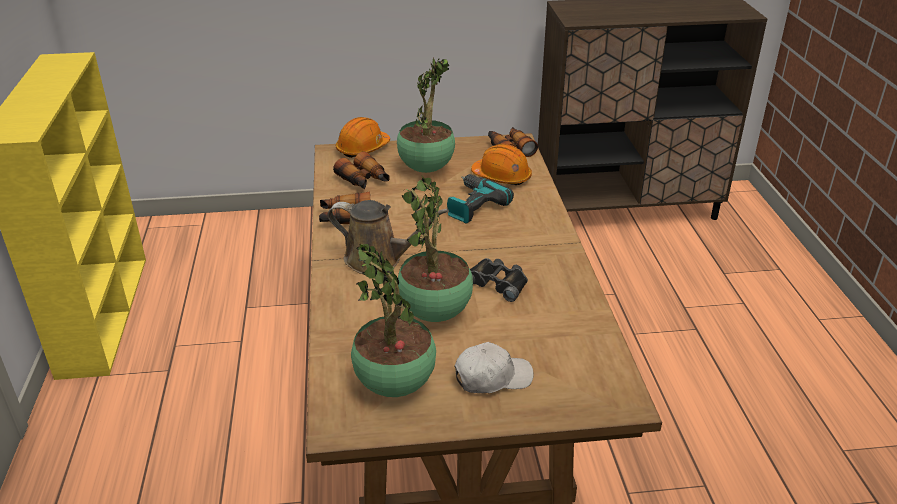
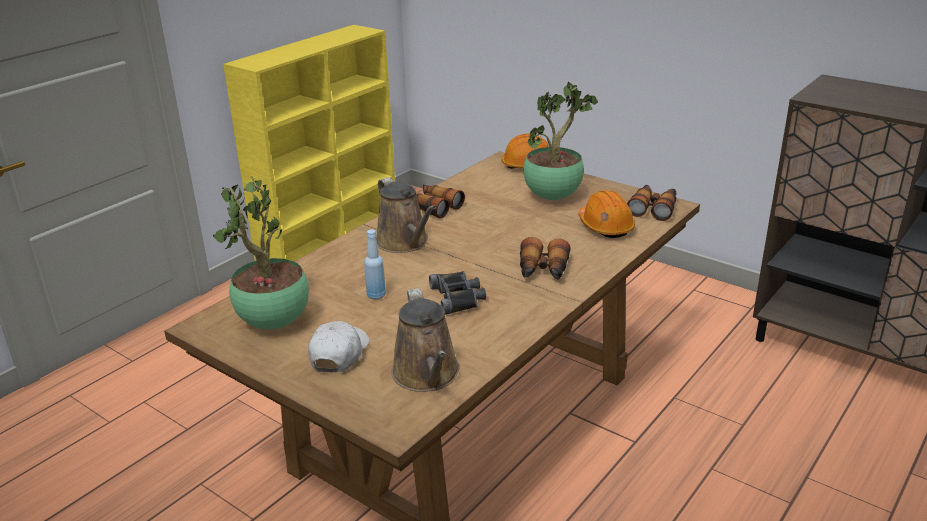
camera: 45 degrees right, 5 degrees down
(364, 181) = (490, 188): binoculars -> binoculars (543, 270)
(435, 315) = (376, 295): potted plant -> blue bottle
(472, 205) = (540, 237): power drill -> none
(492, 377) = (339, 354): white cap -> white cap turned 105 degrees counterclockwise
(579, 353) = (427, 375): none -> brown watering can

